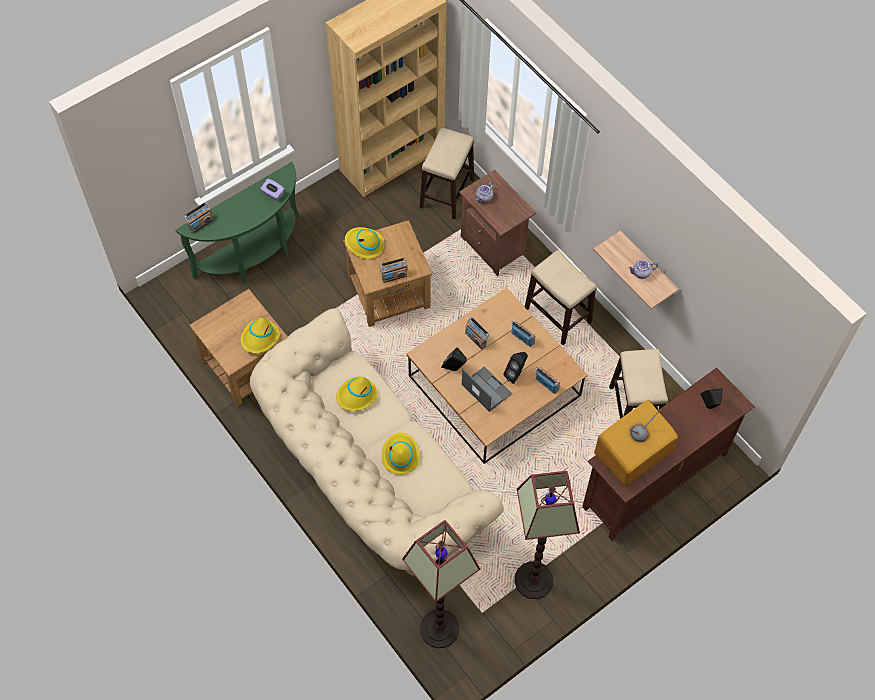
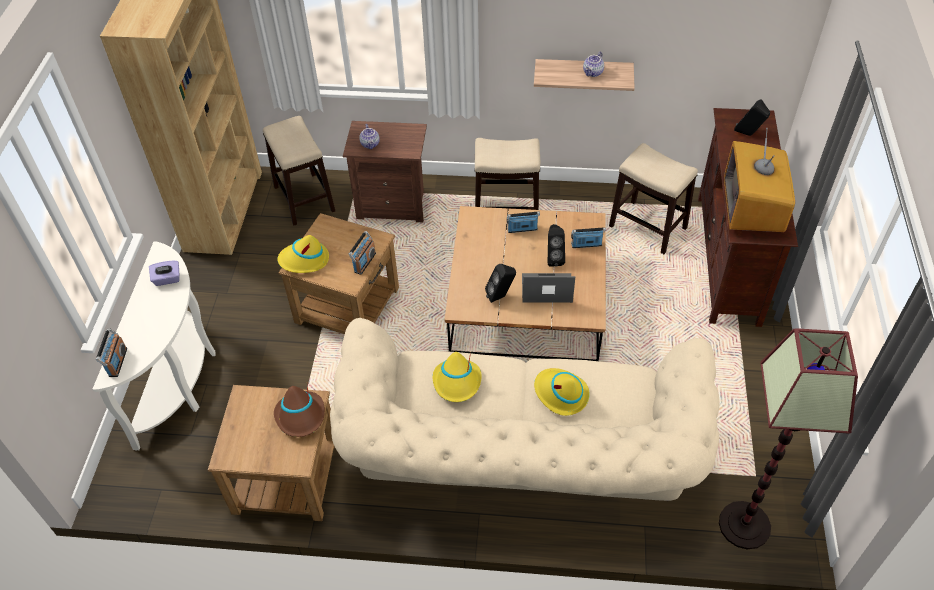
camera: 45 degrees left, 10 degrees down
(254, 256) = (181, 380): green console table -> white console table
(260, 338) = (301, 416): yellow hat -> brown hat
(476, 339) = (487, 260): radio -> none
(533, 580) = (754, 411): floor lamp -> none

